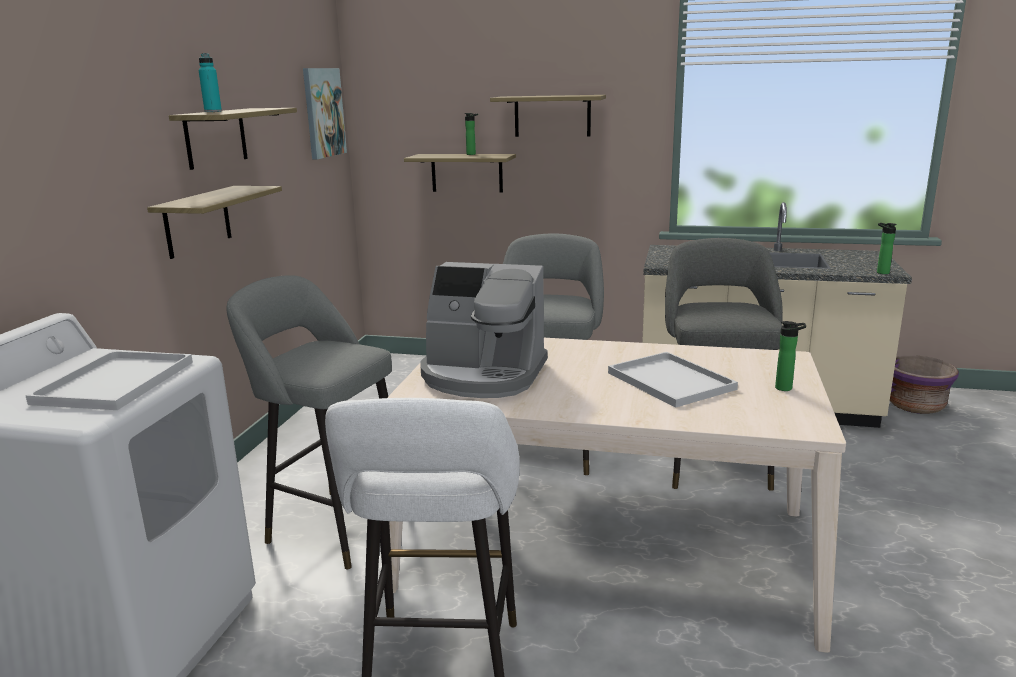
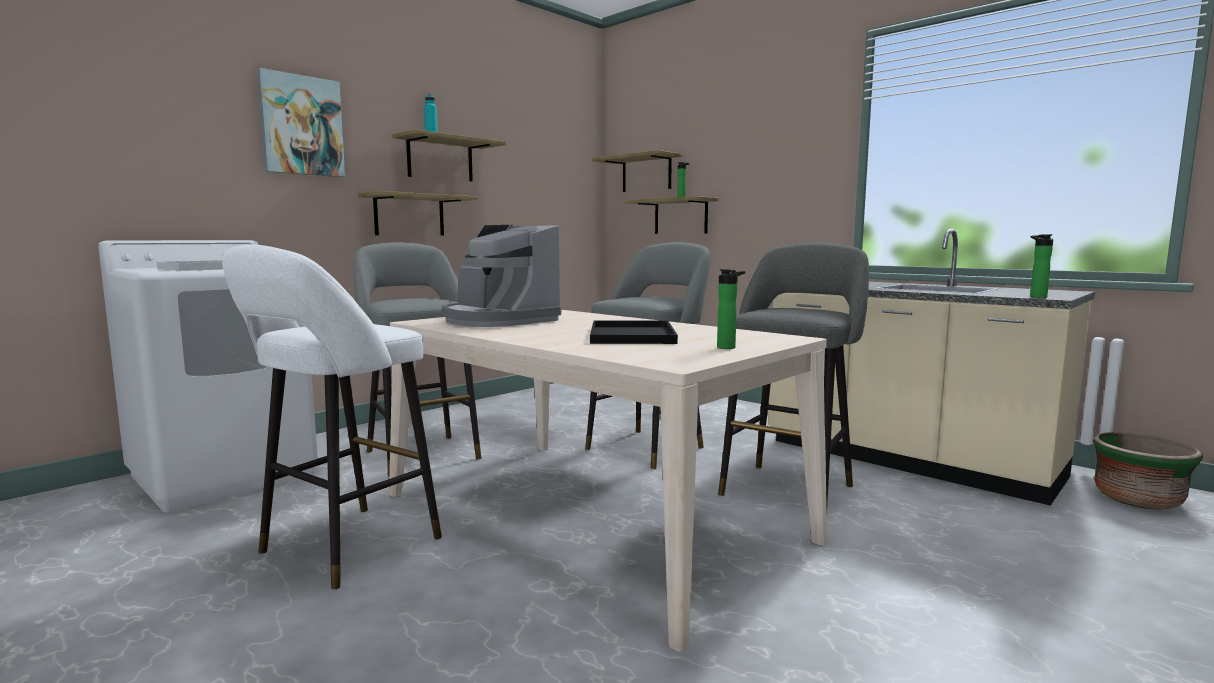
camera: 30 degrees right, 10 degrees down
(323, 112) = (571, 165): picture -> picture (302, 126)
(552, 116) = (749, 161): shelf -> shelf (646, 173)
(668, 380) = (630, 335): white tray -> black tray
(915, 405) = (1138, 499): purple planter -> green planter

